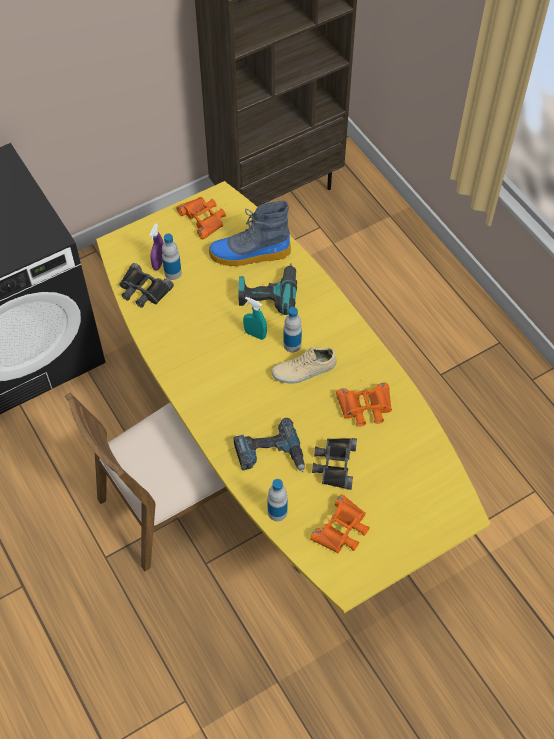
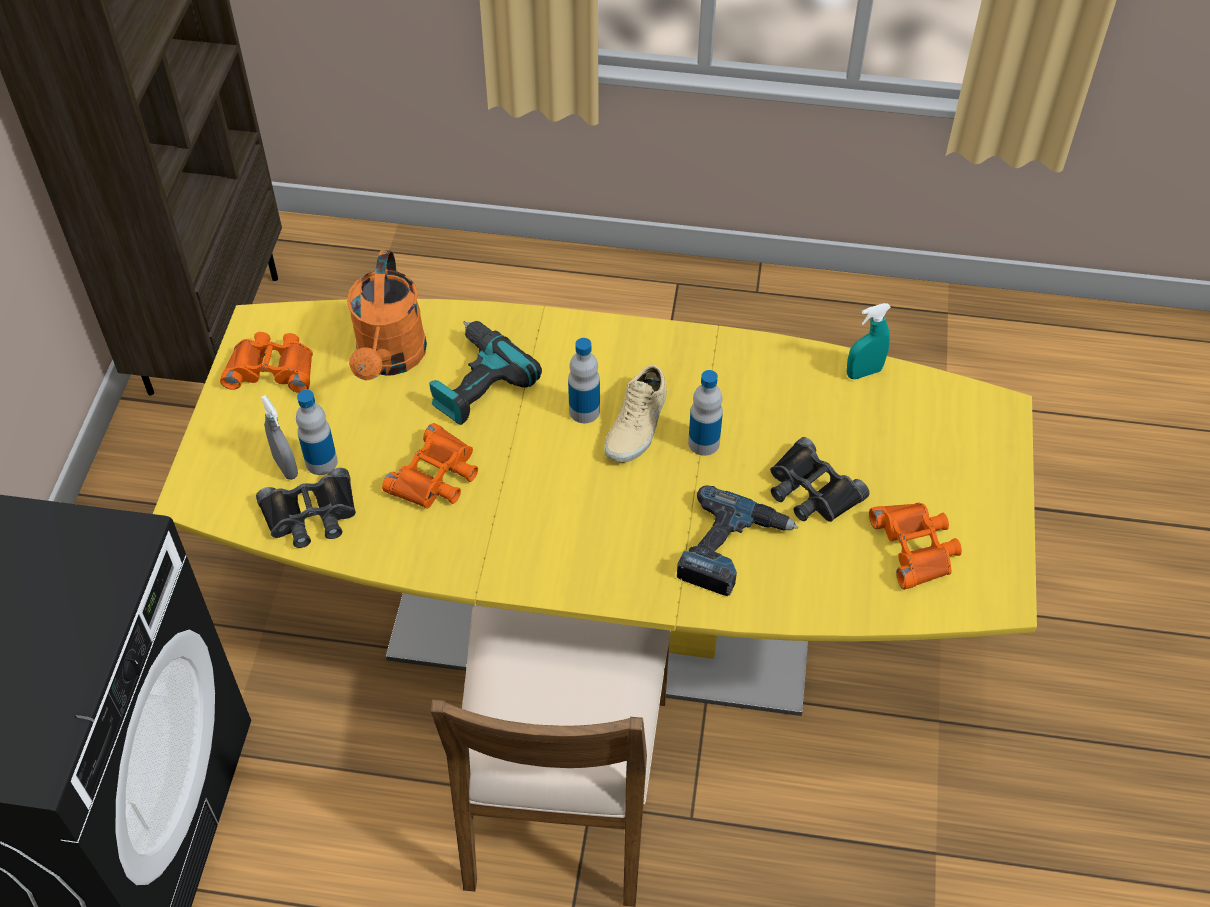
camera: 50 degrees left, 5 degrees down
(159, 263) = (286, 467): purple spray bottle -> grey spray bottle
(249, 254) = (390, 359): boot -> orange watering can
(255, 334) = (525, 439): turquoise spray bottle -> turquoise spray bottle (864, 372)
(277, 512) = (828, 600): bottle -> bottle (703, 443)
(365, 407) = (757, 402): orange binoculars -> orange binoculars (436, 476)

